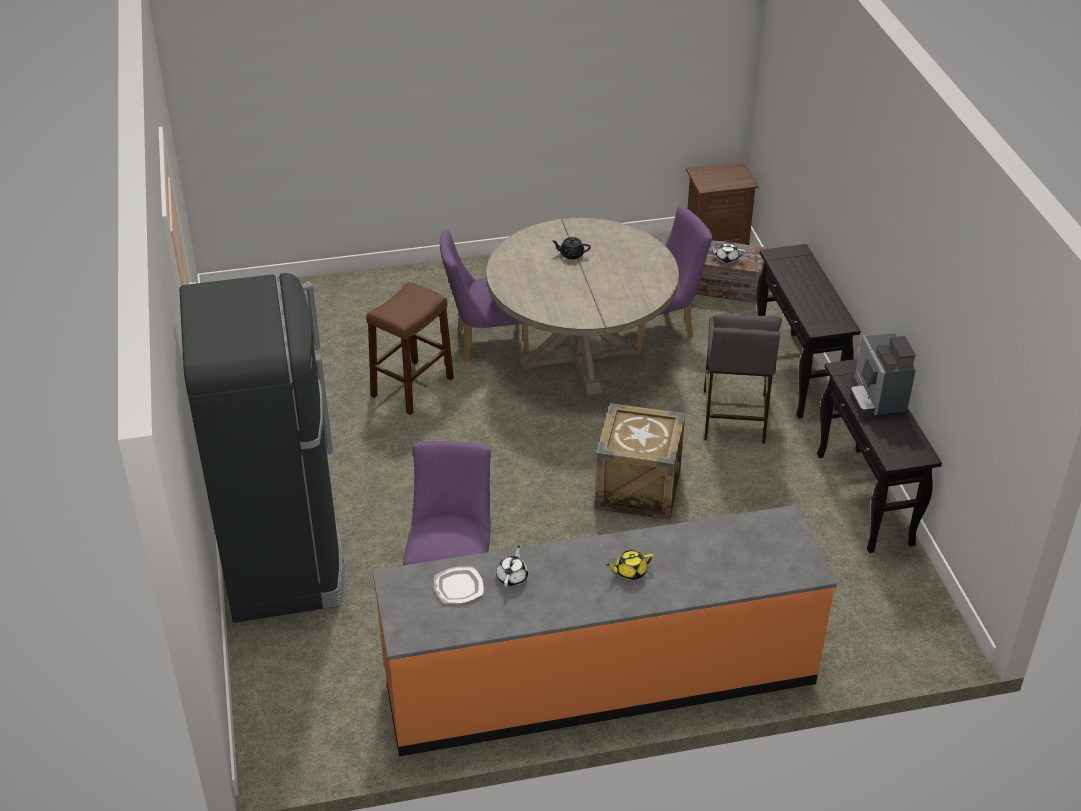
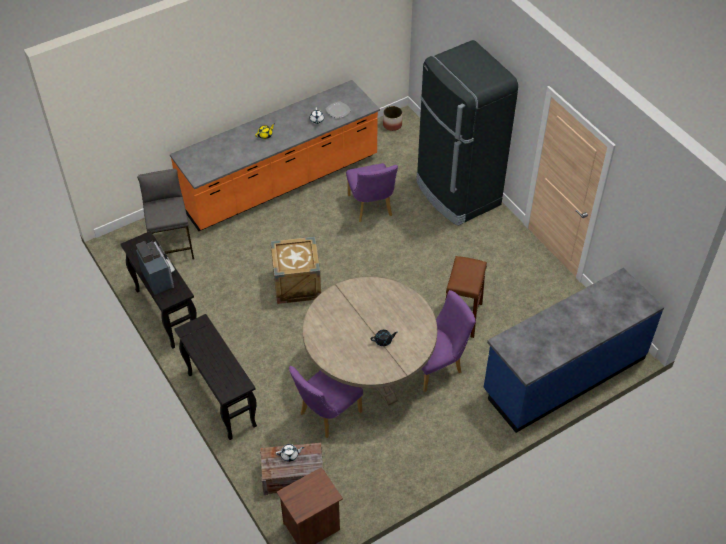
camera: 160 degrees right, 10 degrees up
(304, 749) = (392, 125): none -> planter
(330, 298) = (563, 374): none -> blue counter
(734, 416) = (255, 351): grey stool -> grey stool (172, 245)

